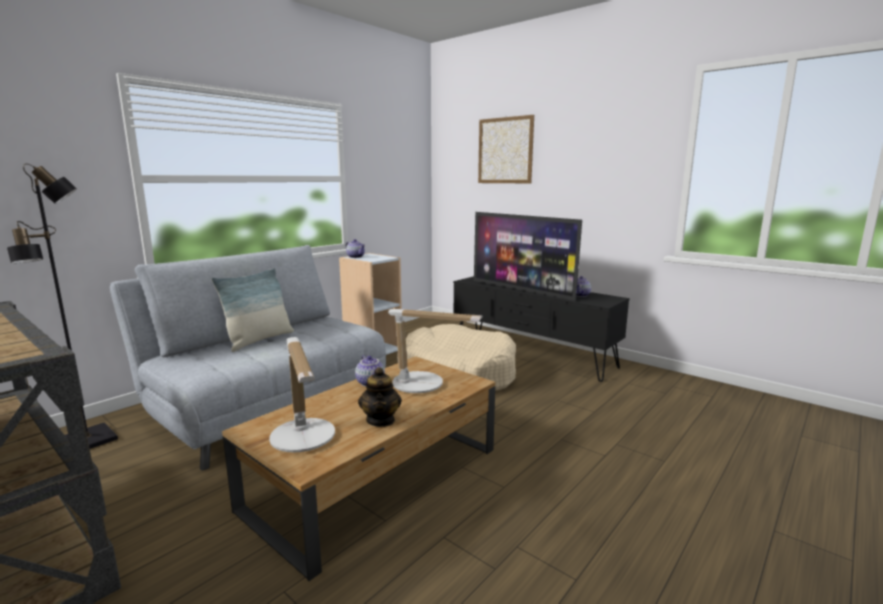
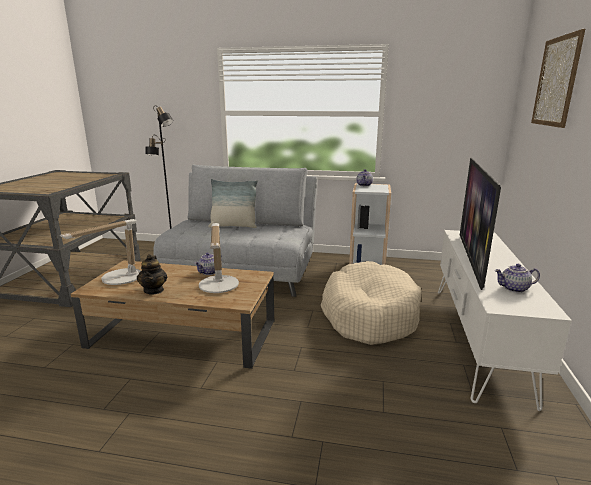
camera: 60 degrees right, 5 degrees up
(381, 420) = (154, 290): teapot -> teapot turned 60 degrees counterclockwise
(531, 354) = (478, 339): black tv stand -> white tv stand

